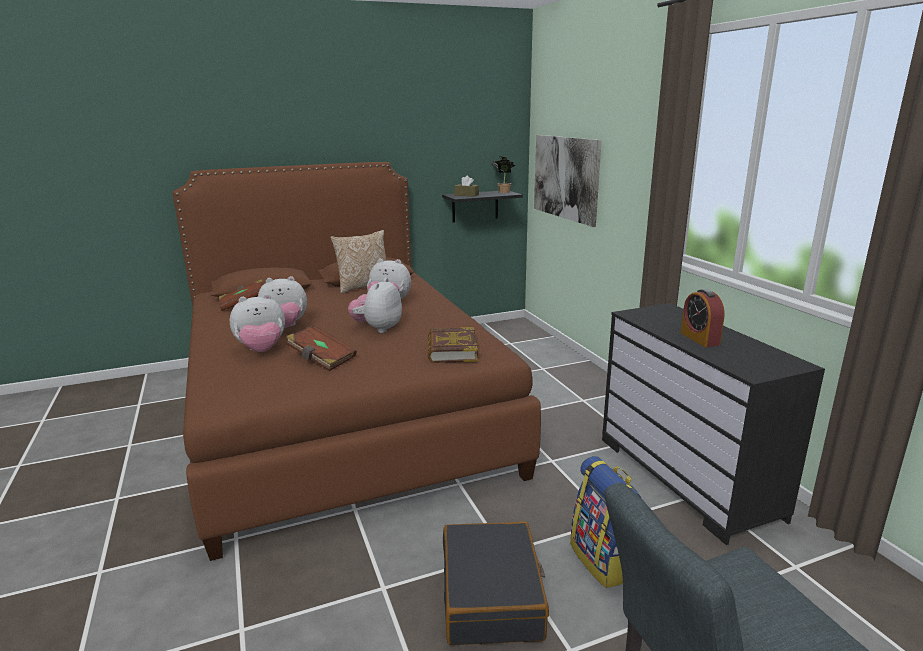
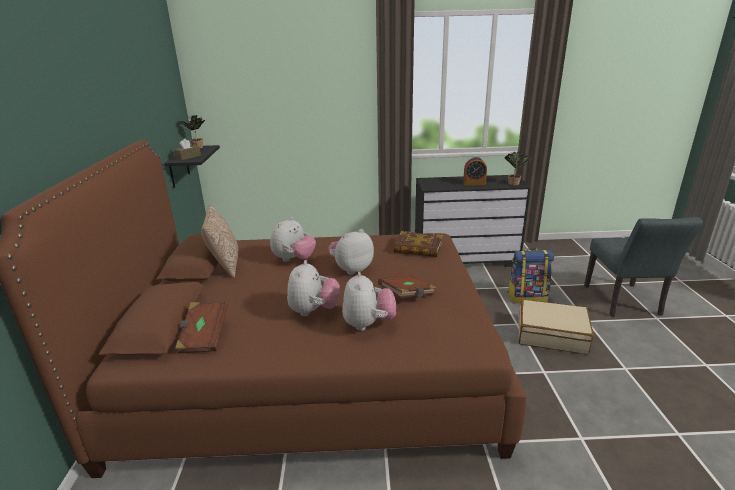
camera: 70 degrees left, 5 degrees up
(377, 328) = (351, 269): plush toy -> plush toy turned 105 degrees clockwise
(492, 596) = (551, 335): black suitcase -> beige suitcase
(565, 177) = (256, 123): picture -> none
(755, 369) = (515, 183): none -> potted plant

